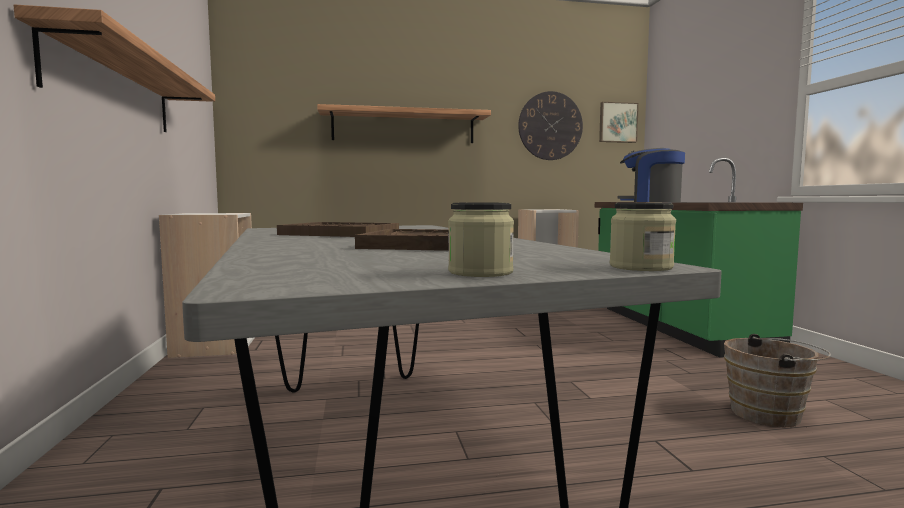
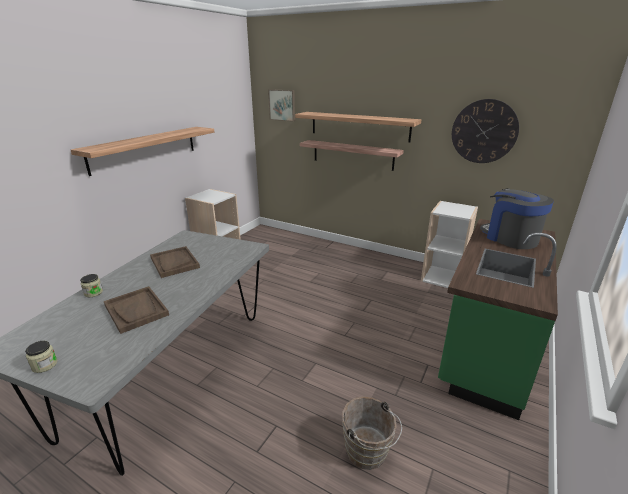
camera: 40 degrees right, 20 degrees up
(396, 166) = (352, 155): none -> shelf
(617, 122) = (563, 132): picture -> picture (282, 105)
(641, 267) = (83, 386): jar -> jar (93, 293)

